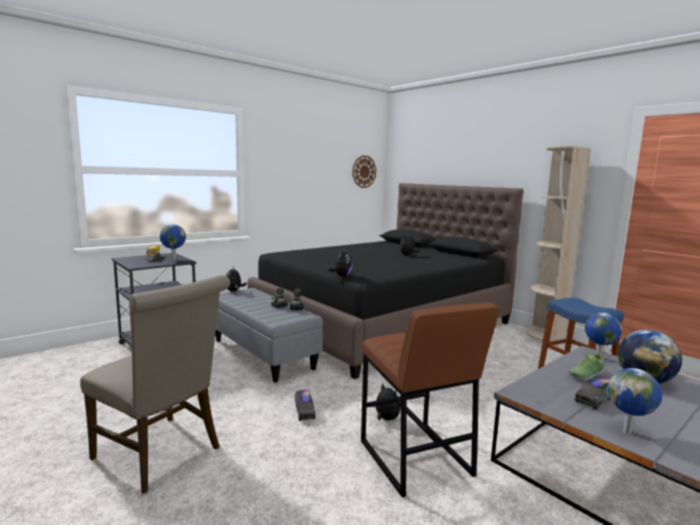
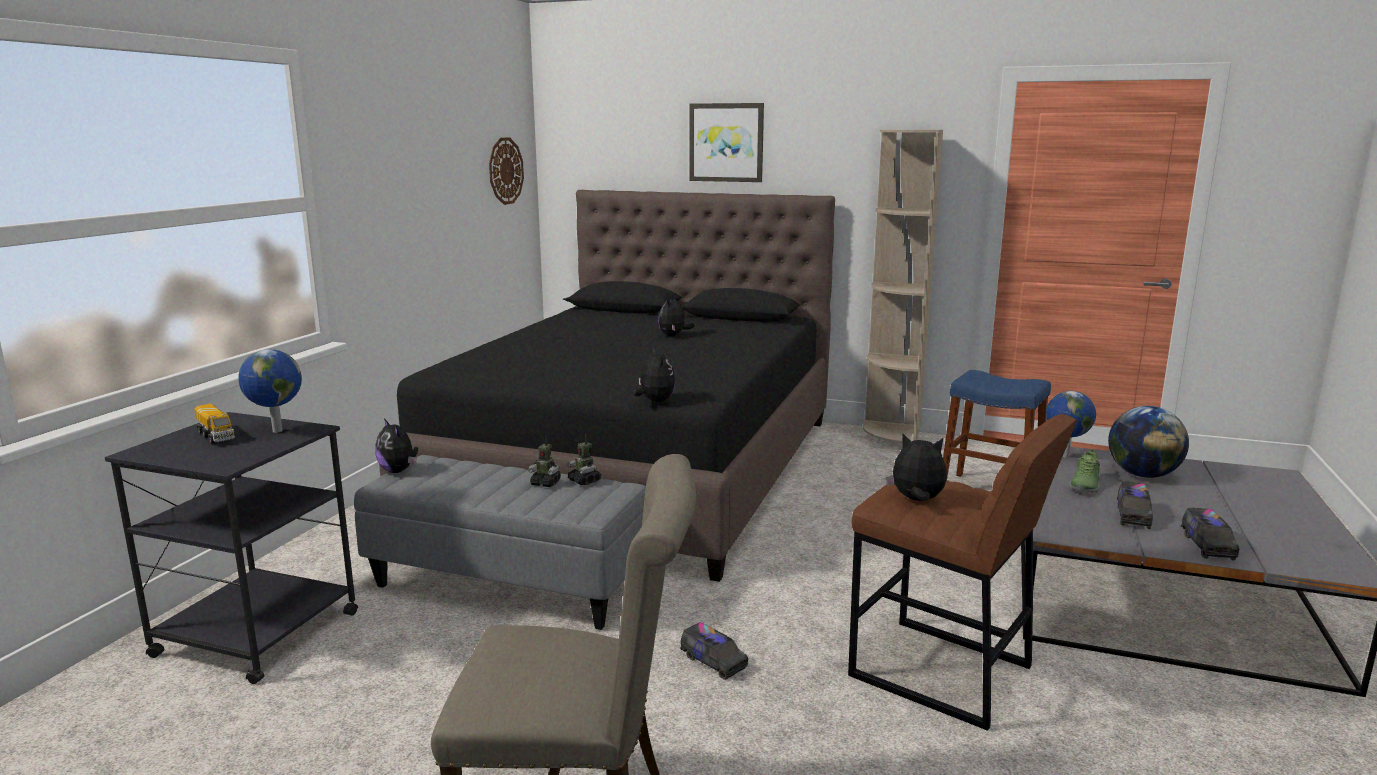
camera: 30 degrees left, 5 degrees up
(385, 419) = (840, 630): plush toy -> plush toy (917, 500)
(470, 158) = (726, 142): none -> picture
(628, 431) = (1207, 546): globe -> toy truck

